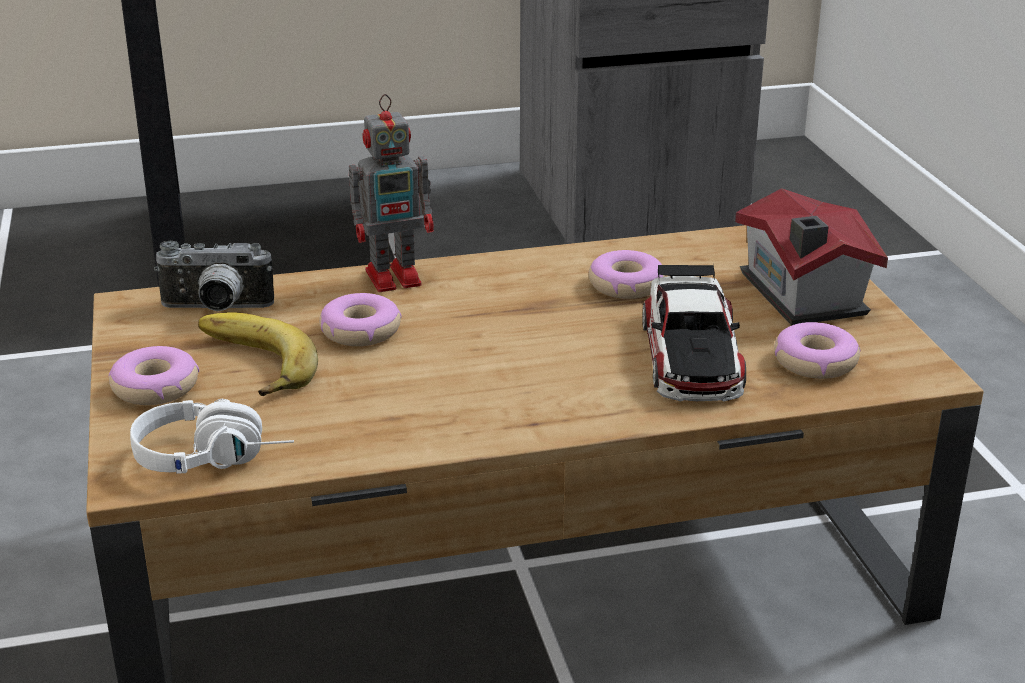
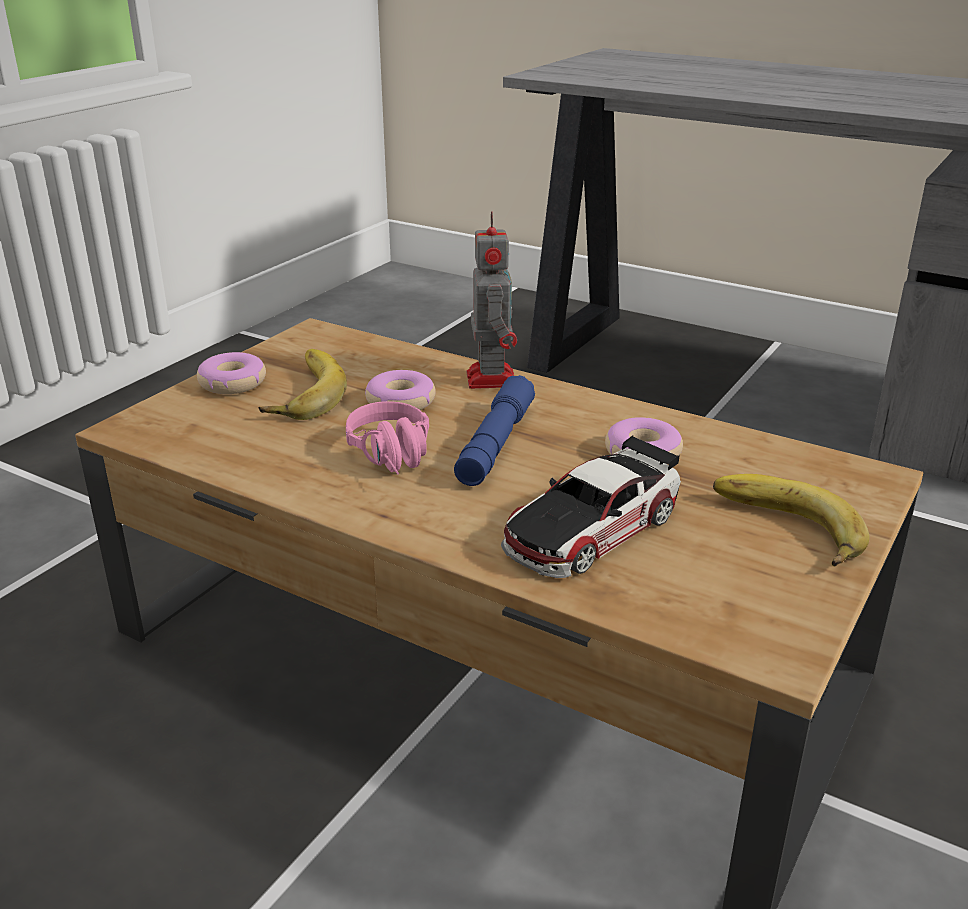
camera: 45 degrees right, 0 degrees up
(216, 310) = (349, 353): camera -> none
(216, 457) = (181, 437): white headphones -> none
(396, 277) = (490, 378): toy robot -> toy robot turned 120 degrees counterclockwise
(454, 378) = (395, 459): none -> pink headphones
(509, 328) = (495, 444): none -> blue flashlight
(800, 295) = (783, 529): toy house -> banana
(815, 362) = (686, 588): donut -> none

